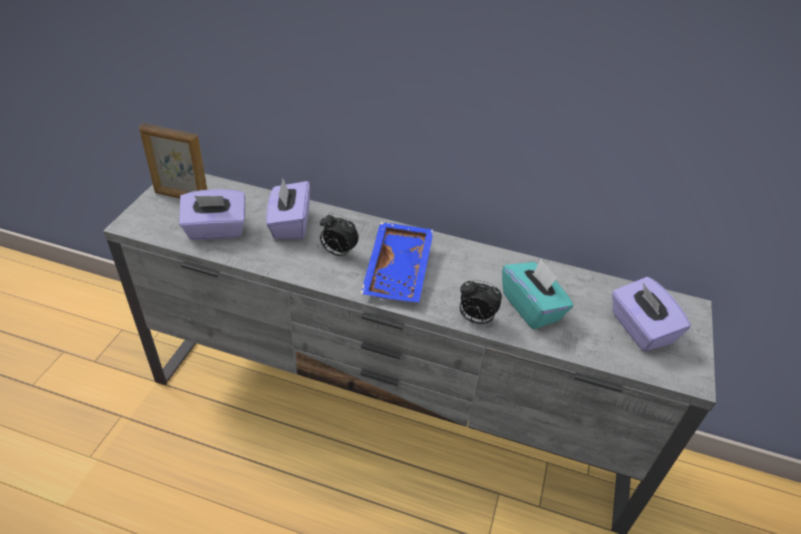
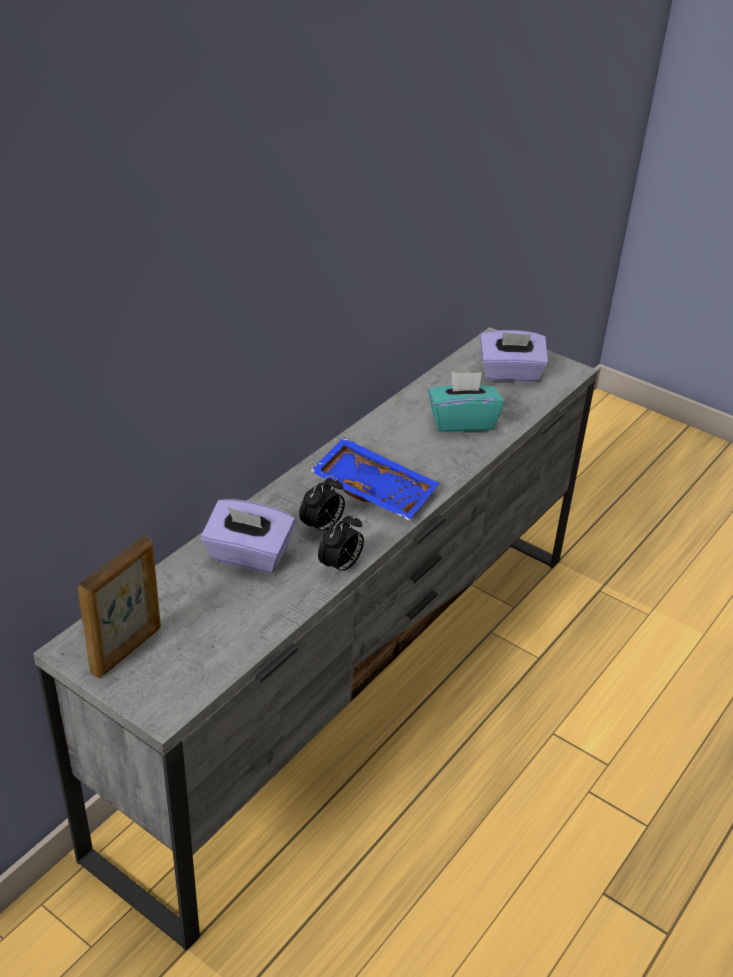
camera: 70 degrees left, 5 degrees down
(216, 230) = (226, 624): purple tissue box -> none
(475, 319) = (465, 459): alarm clock -> alarm clock (340, 566)

